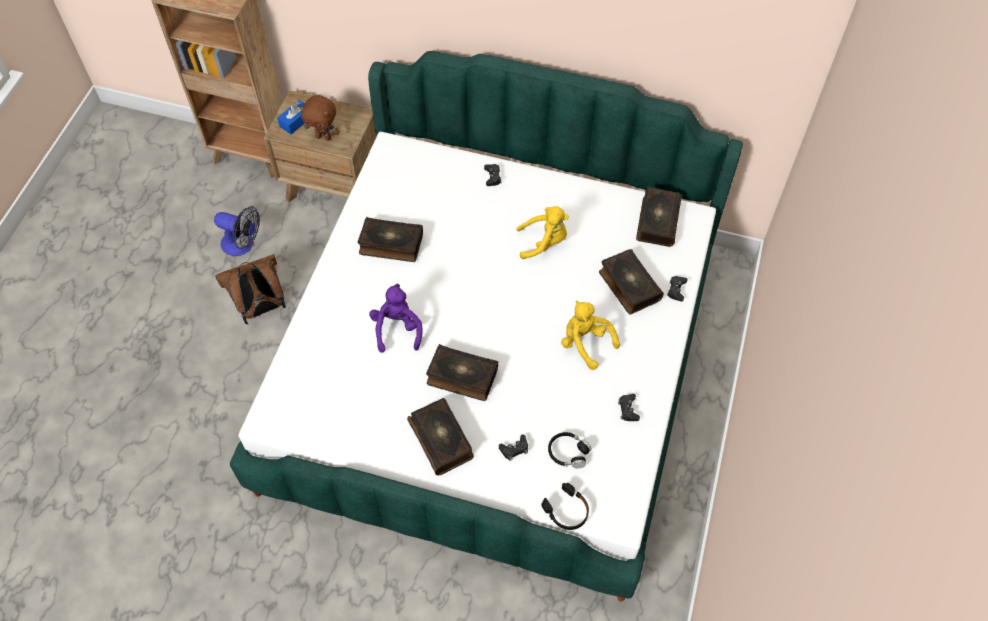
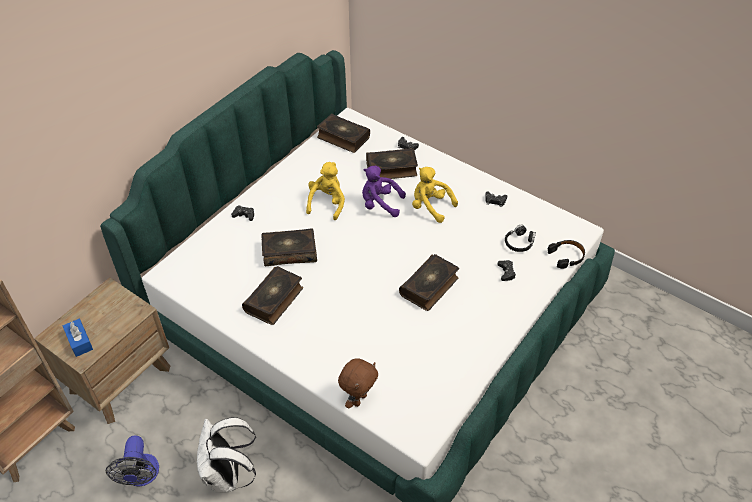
camera: 70 degrees left, 10 degrees down
(242, 245) = (141, 476): fan -> fan turned 135 degrees clockwise
(261, 308) = (228, 476): brown backpack -> white backpack
(324, 137) = (115, 323): brown plush toy -> brown plush toy (358, 399)
(397, 329) = (365, 317): purple plush toy -> purple plush toy (380, 204)
(442, 440) = (483, 315): book -> book (289, 252)
(585, 343) = (430, 206): yellow plush toy -> yellow plush toy turned 60 degrees clockwise

